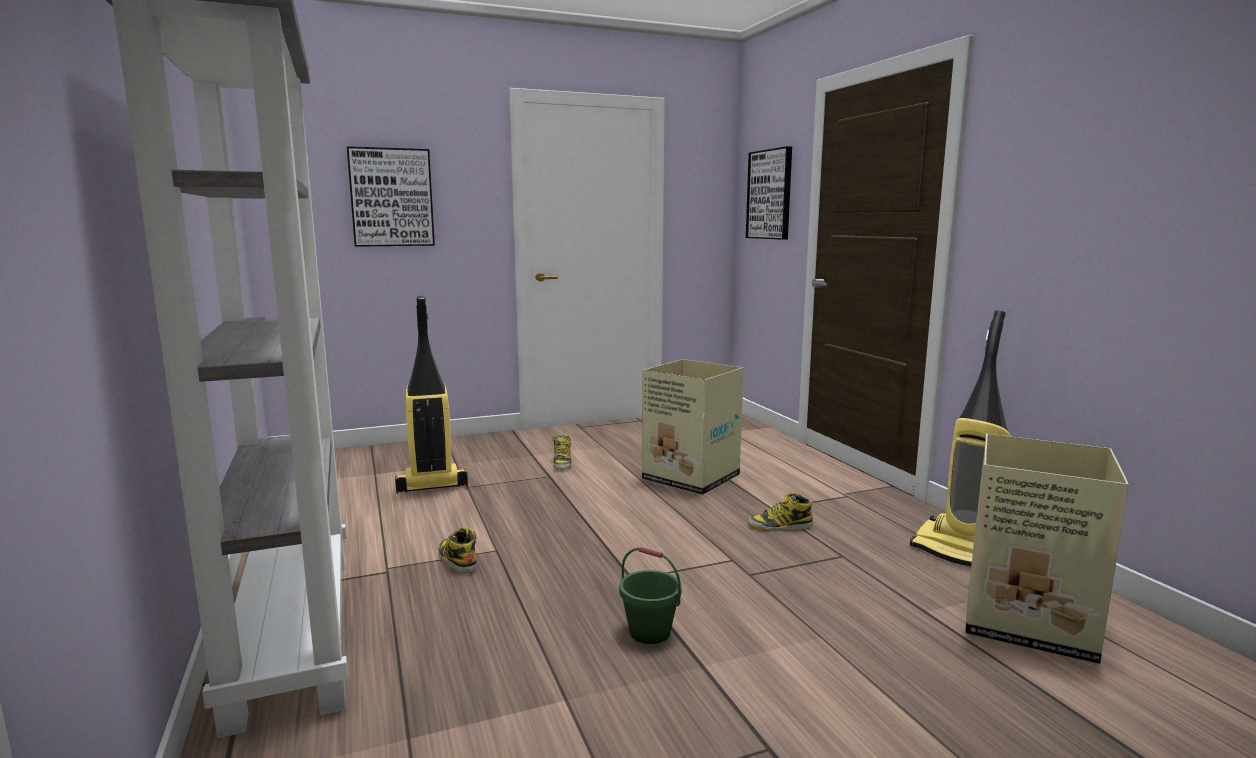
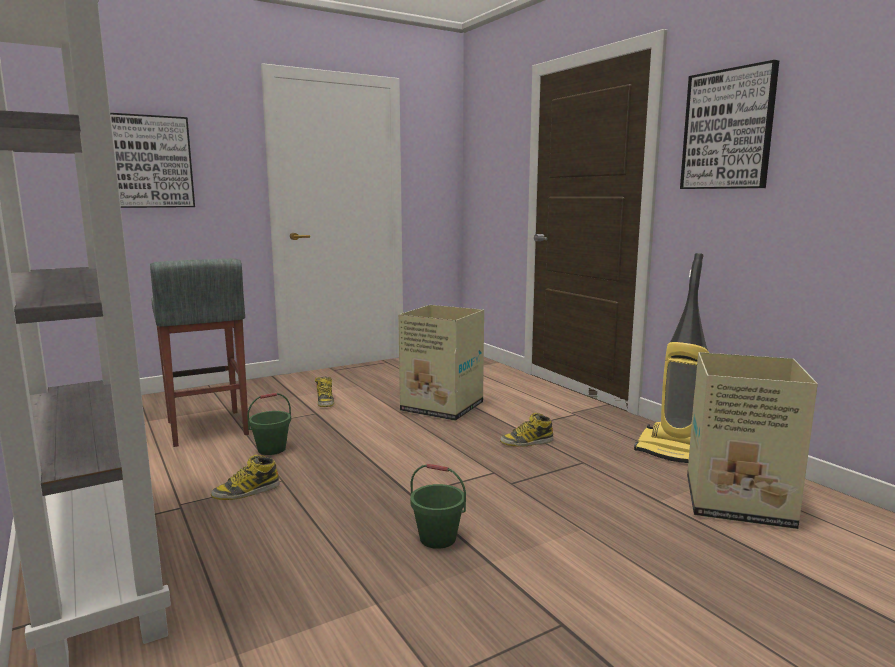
camera: 10 degrees left, 0 degrees up
(431, 486) = (206, 428): vacuum cleaner -> grey stool
(456, 560) = (246, 492): boot -> boot turned 75 degrees counterclockwise
(493, 514) = (272, 449): none -> green bucket
(770, 194) = (493, 163): picture -> picture (728, 130)

